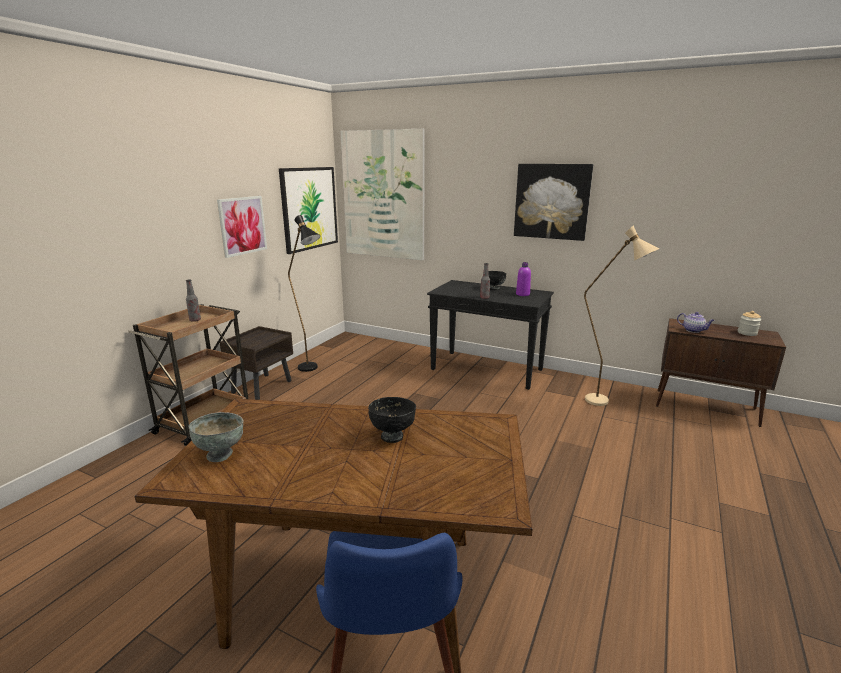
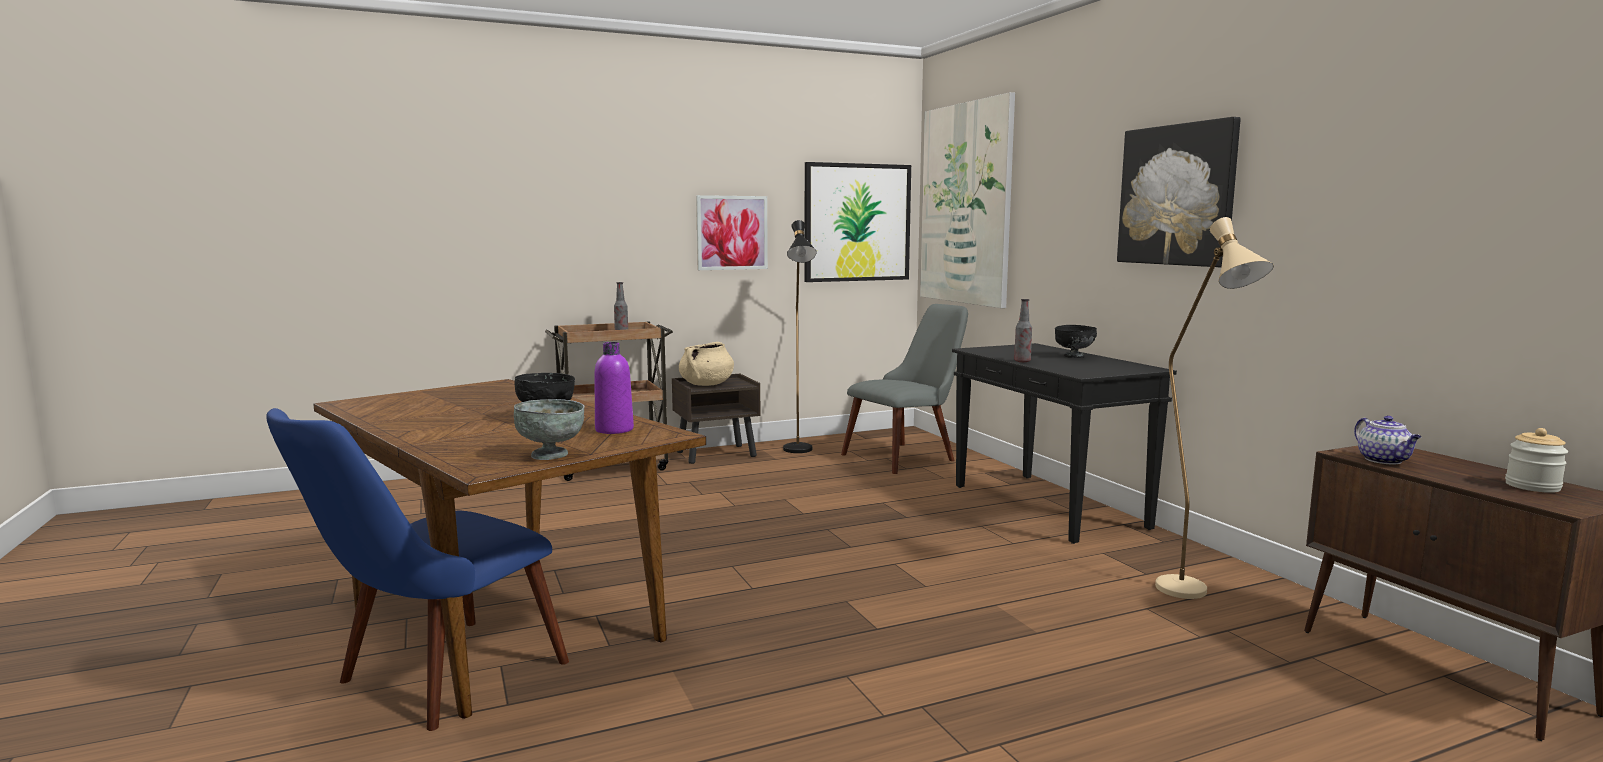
camera: 40 degrees right, 10 degrees down
(220, 454) = (408, 399): grey bowl -> grey bowl (551, 455)
(252, 341) = (706, 384): none -> beige cooking pot
(375, 354) = (908, 455): none -> grey chair
(522, 294) = (1102, 366): purple bottle -> purple bottle (614, 430)

